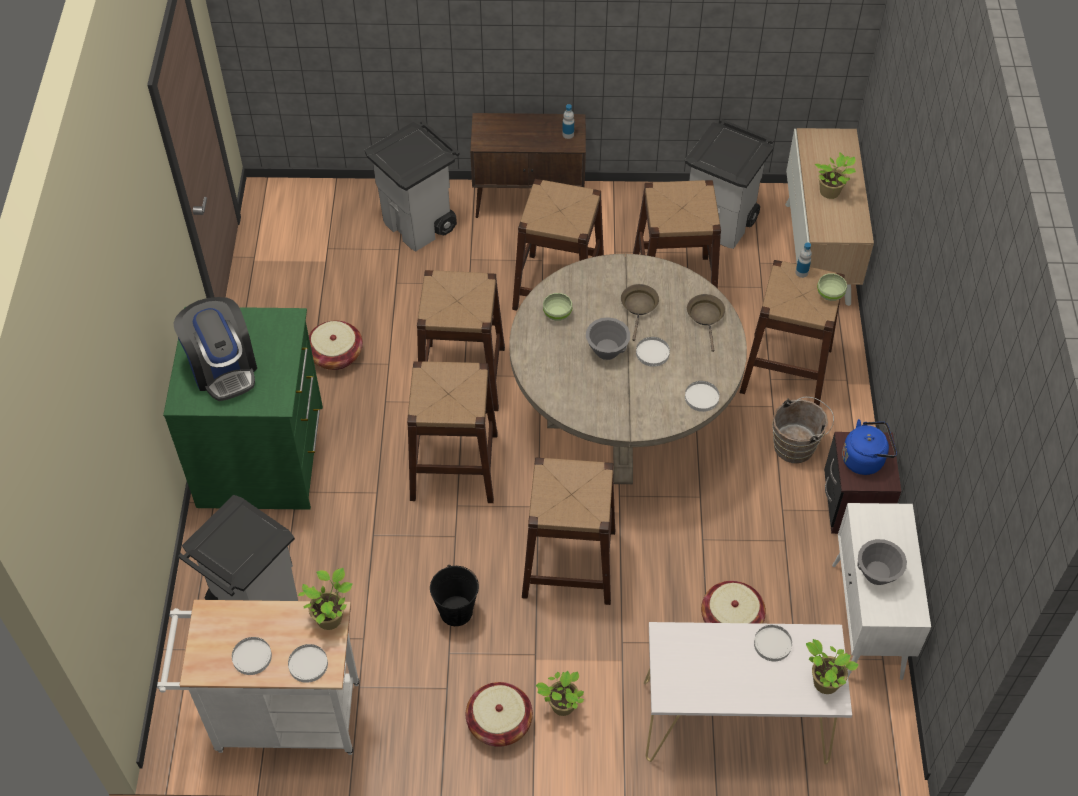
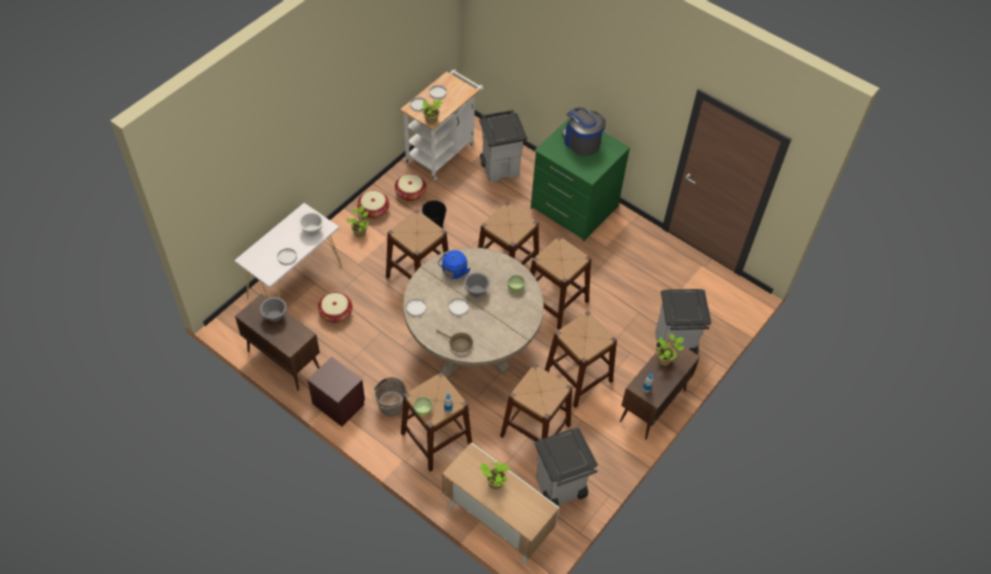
camera: 125 degrees right, 0 degrees up
(223, 368) = (581, 142): coffee machine -> coffee machine turned 45 degrees clockwise
(336, 355) = (611, 263): basket -> basket (410, 193)
(639, 307) = (490, 322): brown frying pan -> none
(692, 652) = (312, 230): none -> white bowl
(823, 682) = (255, 261): potted plant -> potted plant (665, 359)
(865, 459) = (336, 379): blue kettle -> blue kettle (453, 272)
(867, 622) = (283, 360): white cabinet -> brown cabinet

